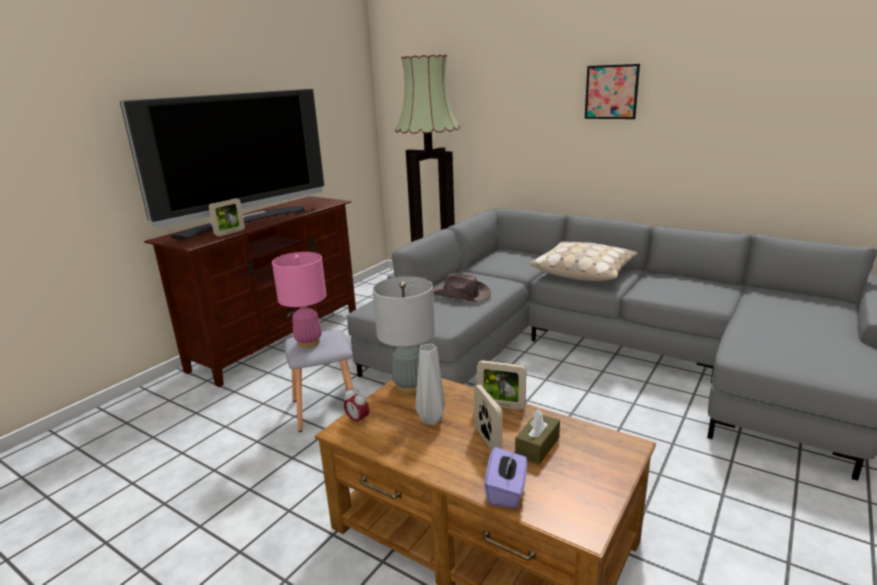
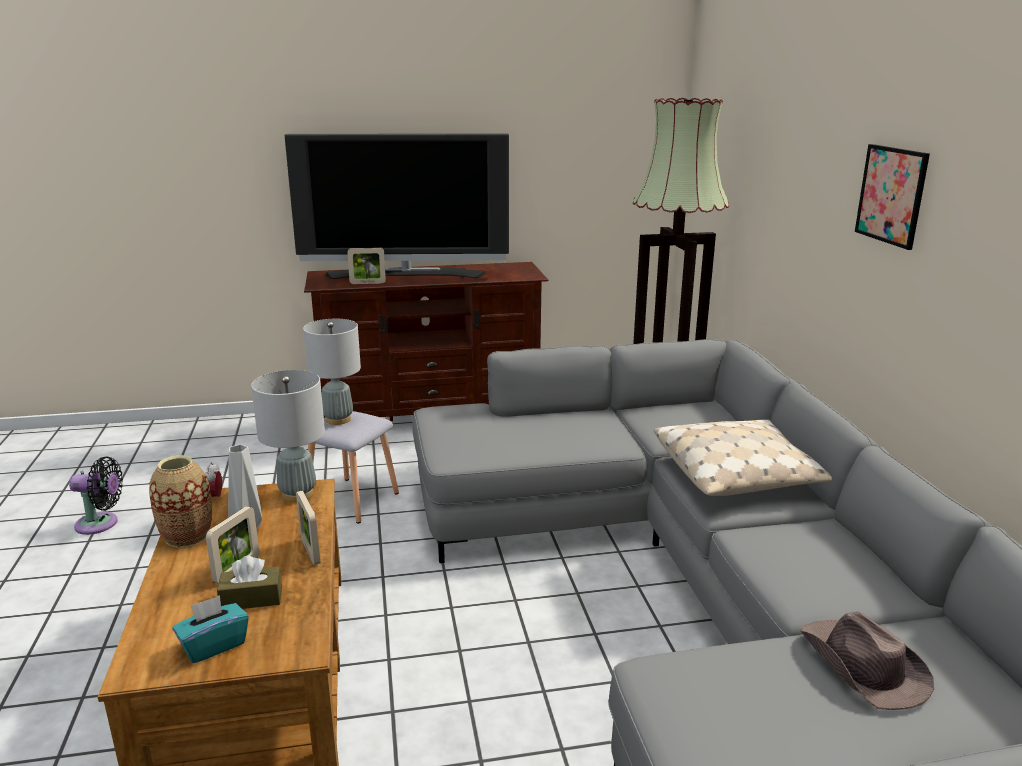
camera: 45 degrees right, 0 degrees up
(125, 551) = (101, 524): none -> black fan
(309, 342) = (338, 419): pink table lamp -> grey table lamp
(402, 449) = (187, 536): none -> vase
(461, 295) = (535, 435): brown hat -> brown hat (862, 666)
(506, 491) = (161, 610): purple tissue box -> none
(584, 480) = (214, 645): none -> turquoise tissue box

